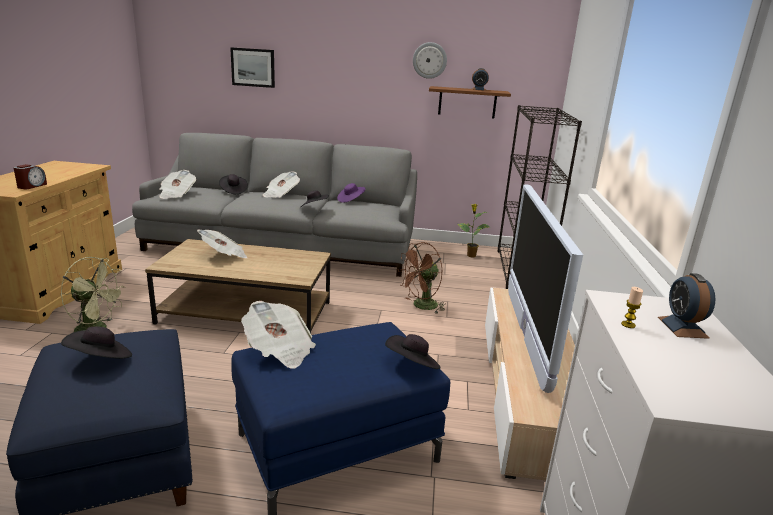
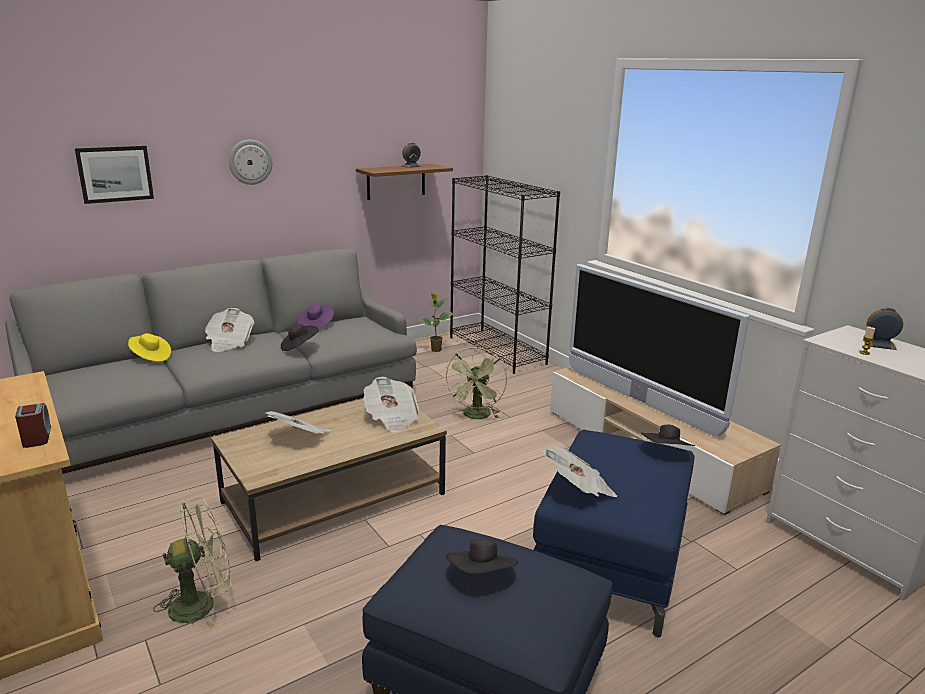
camera: 40 degrees left, 0 degrees up
(176, 194) = (85, 387): newspaper -> newspaper (391, 418)
(233, 191) = (150, 357): black hat -> yellow hat
(421, 306) = (476, 416): brown fan -> green fan
(429, 60) = (351, 138): wall clock -> wall clock (250, 162)
(682, 327) = (879, 344): alarm clock -> alarm clock turned 150 degrees clockwise

